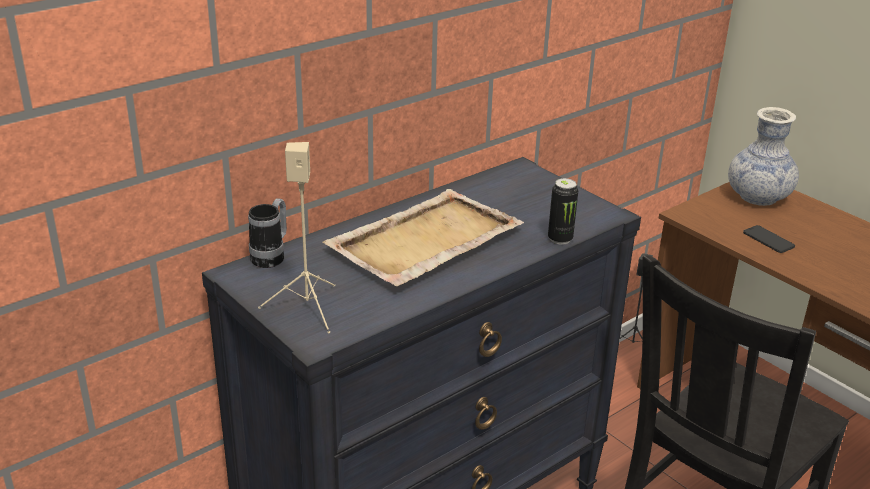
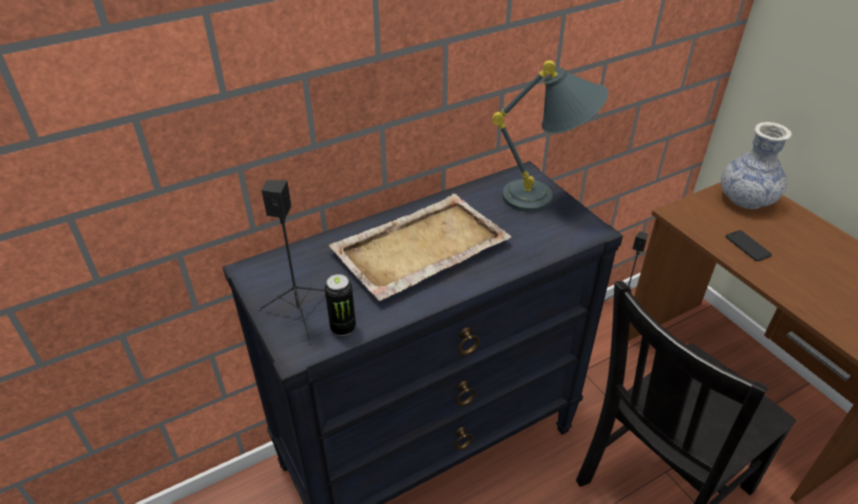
camera: 10 degrees right, 10 degrees up
(271, 256) = (285, 254): mug -> none
(307, 307) = (300, 313): beige speaker -> black speaker
(550, 189) = (546, 199): none -> grey table lamp
(560, 239) = (542, 255): can -> can (343, 328)

